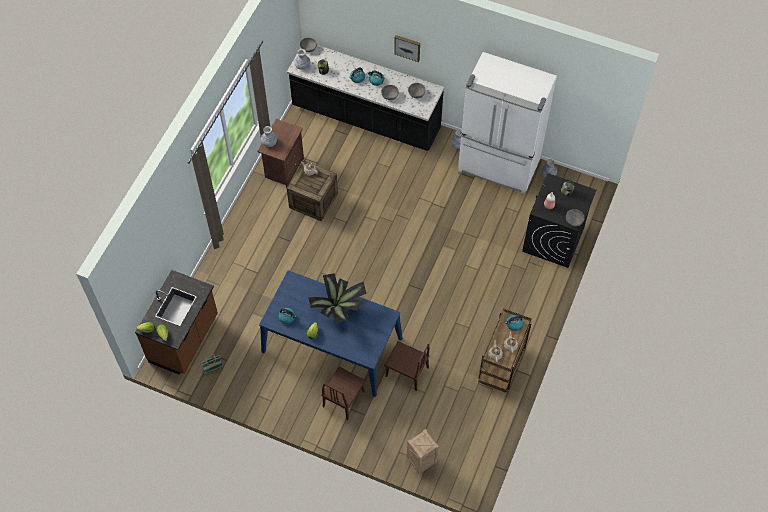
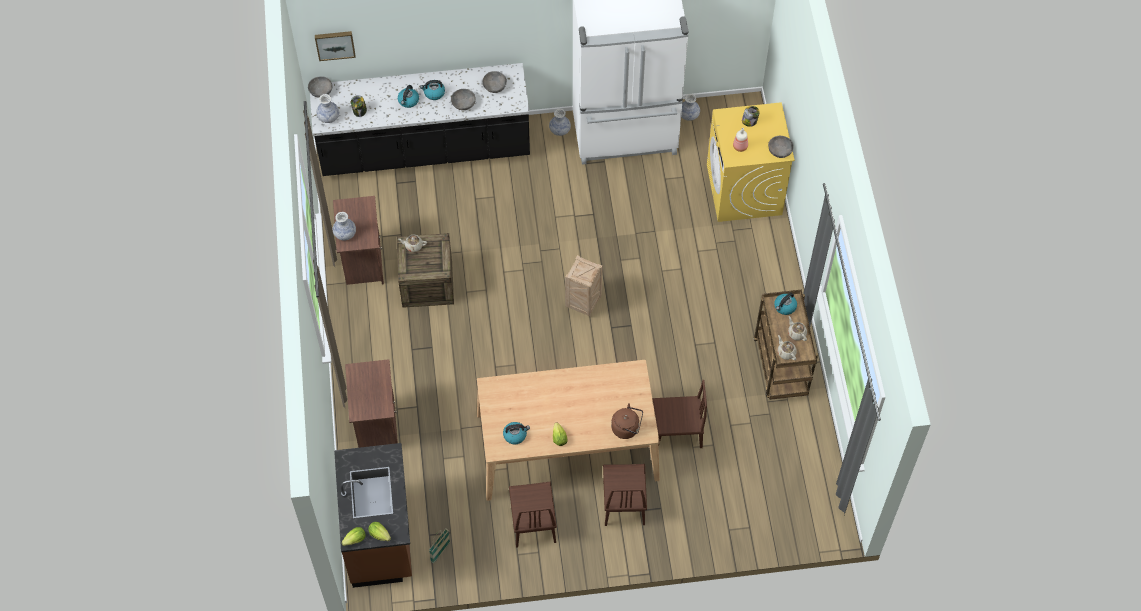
camera: 30 degrees left, 0 degrees up
(226, 271) = (376, 424): none -> brown nightstand
(280, 381) = (533, 522): none -> brown chair
(332, 345) = (567, 446): blue dining table -> beige dining table
(339, 307) = (570, 391): potted plant -> none
(359, 349) = (627, 428): none -> brown kettle
(407, 47) = (463, 31): picture -> picture (335, 44)
(421, 461) = (761, 527): crate -> crate (583, 303)
(553, 239) = (744, 190): black washing machine -> yellow washing machine

